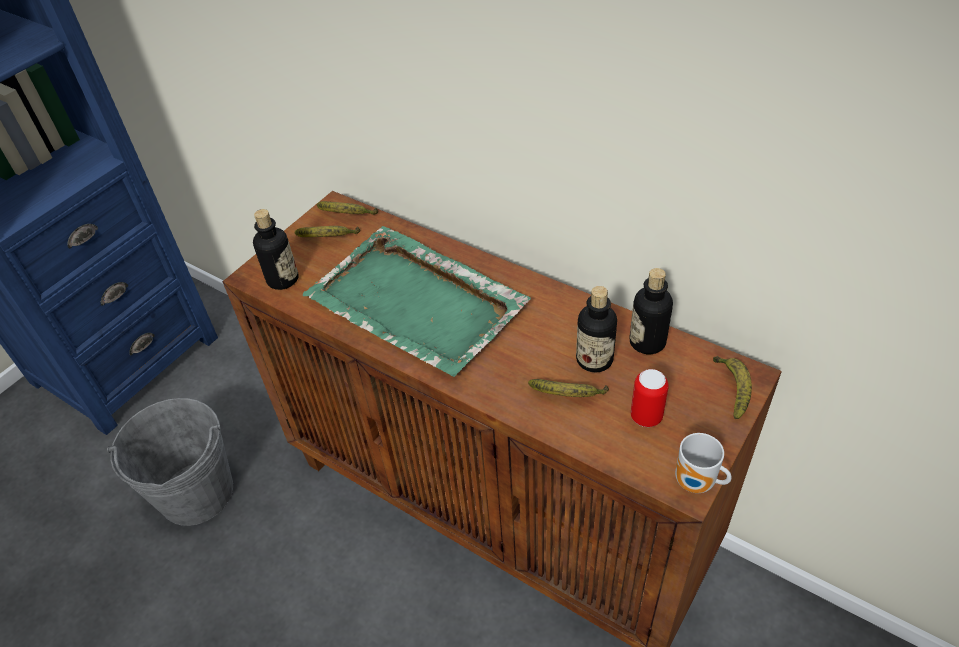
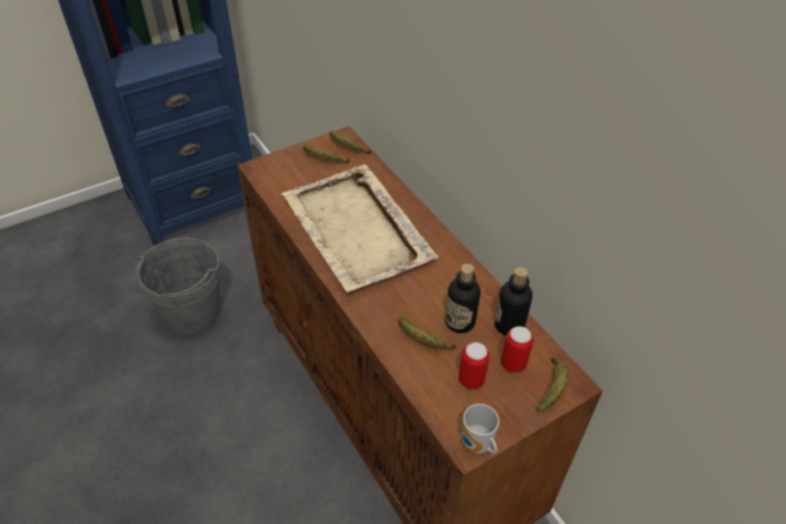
camera: 20 degrees right, 0 degrees up
(283, 279) = (276, 178): bottle -> none
(417, 304) = (357, 230): green tray -> beige tray
(678, 381) = (513, 364): none -> can

